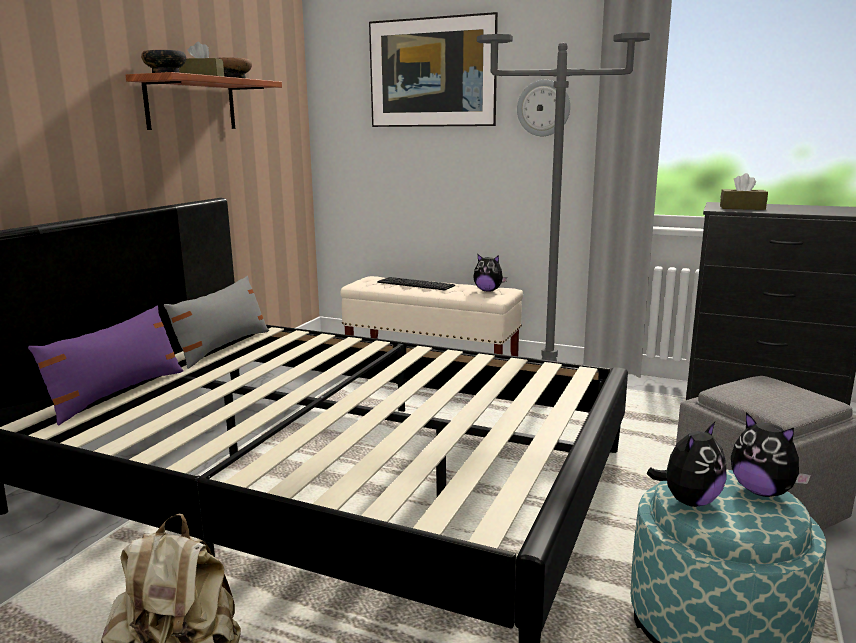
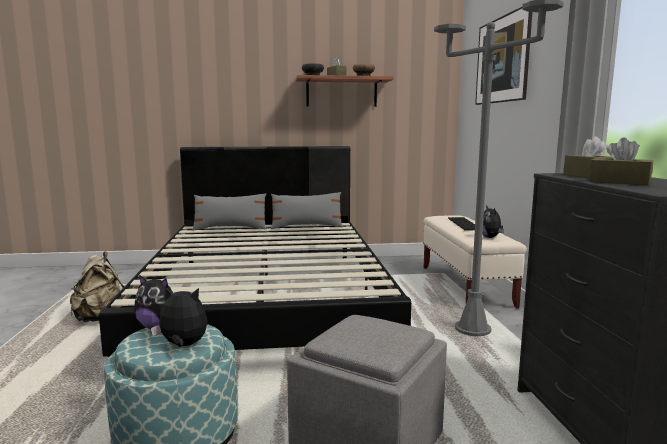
camera: 60 degrees right, 5 degrees down
(117, 394) = (230, 228): purple pillow -> grey pillow
(543, 108) = (550, 81): wall clock -> none
(762, 491) = (183, 345): plush toy -> plush toy turned 75 degrees clockwise
(793, 210) = (619, 182): none -> brown tissue box

